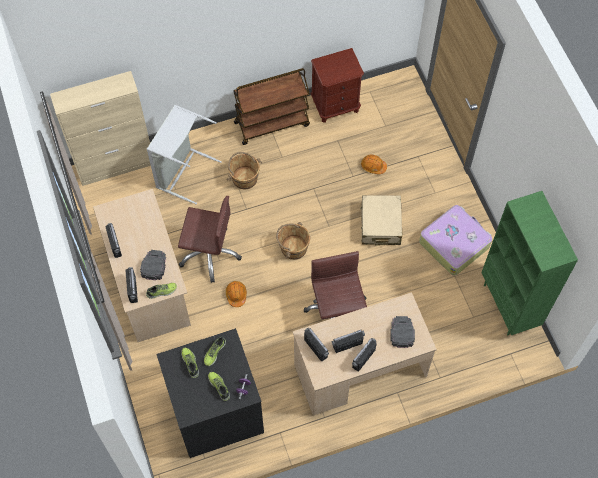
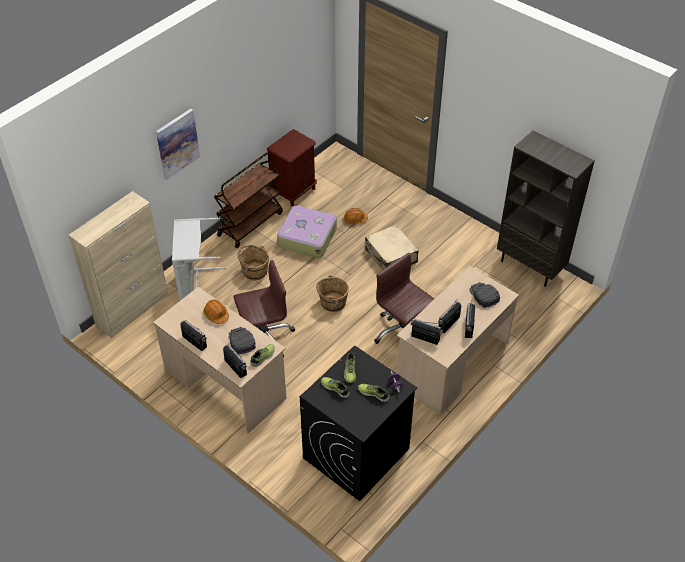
camera: 30 degrees left, 15 degrees down
(193, 39) = (177, 143): none -> picture
(236, 295) = (309, 357): orange hard hat -> orange hard hat (216, 314)
(454, 243) = (457, 244): suitcase -> suitcase (307, 237)
(509, 305) = (530, 266): green bookcase -> brown bookcase

